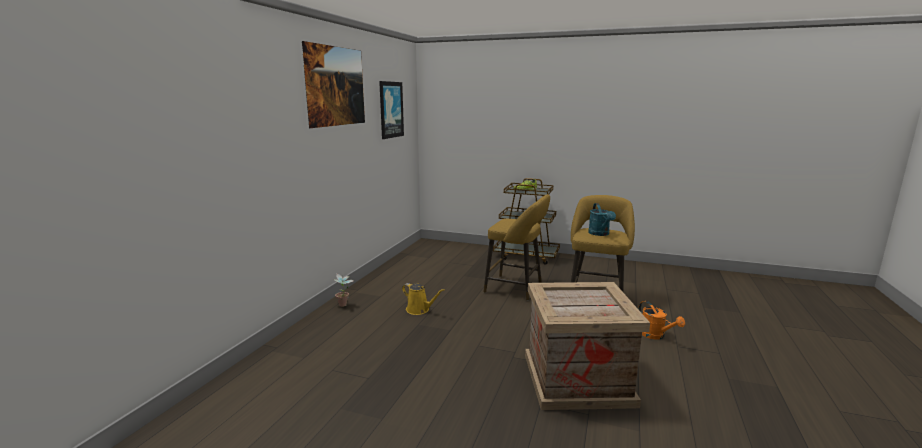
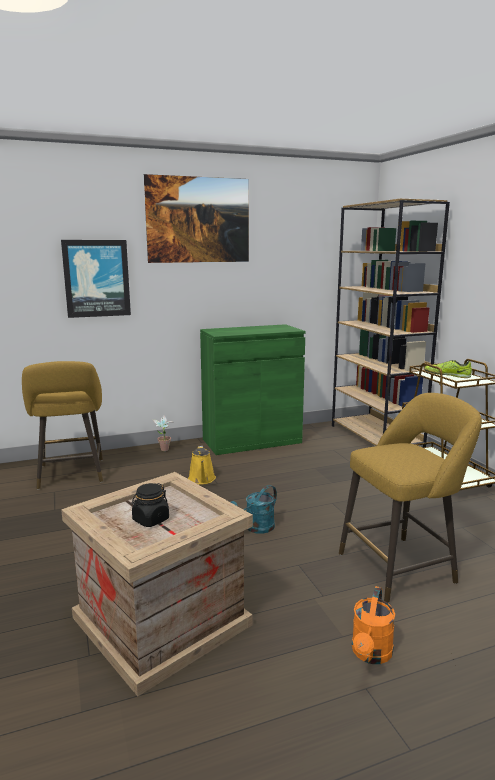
camera: 50 degrees right, 0 degrees up
(390, 109) = (306, 248): picture -> picture (96, 278)
(390, 275) = (252, 441): none -> green cabinet
(455, 248) = (376, 438): none -> brown bookcase
(516, 288) = (337, 504): yellow stool -> yellow stool (71, 476)
(587, 306) = (150, 520): none -> black jar
(600, 234) = (396, 456): turquoise watering can -> turquoise watering can (256, 528)

